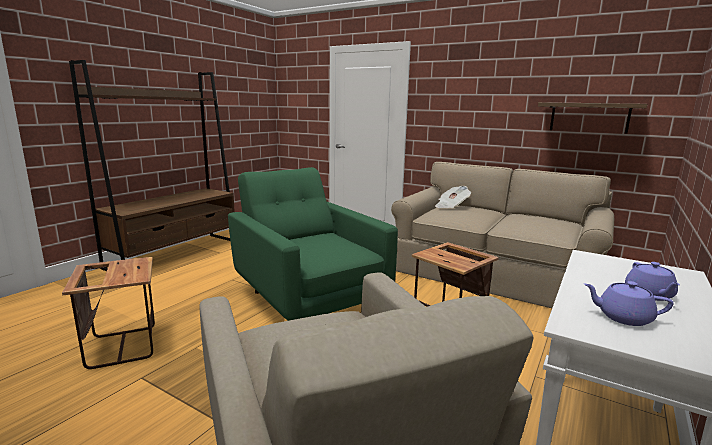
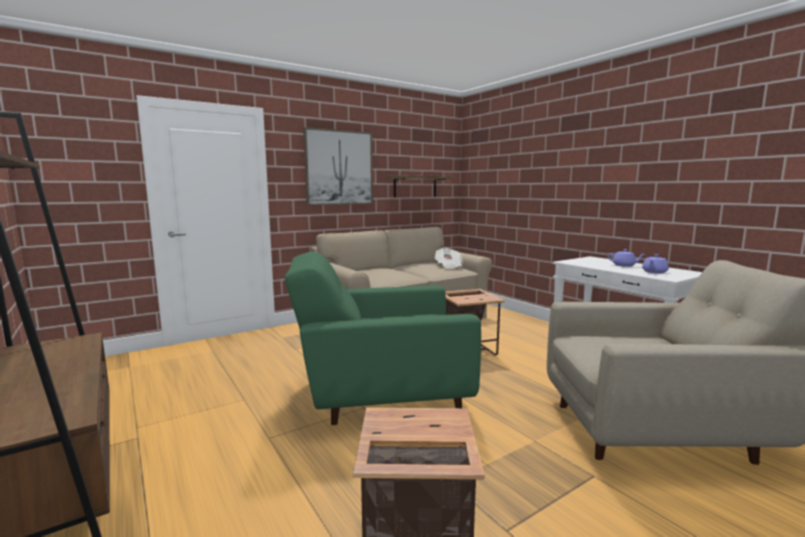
camera: 65 degrees left, 5 degrees down
(451, 206) = (364, 271): newspaper -> newspaper (448, 266)
(479, 94) = (339, 168): none -> picture

